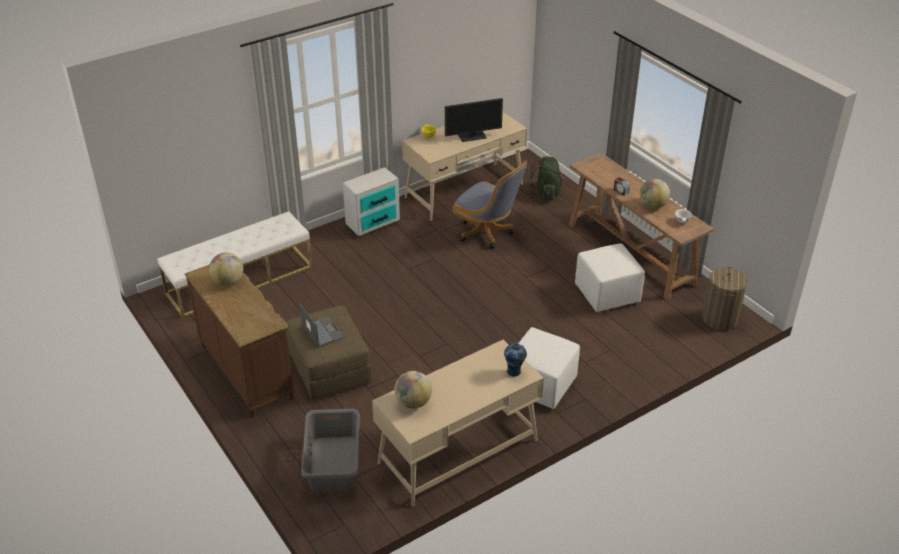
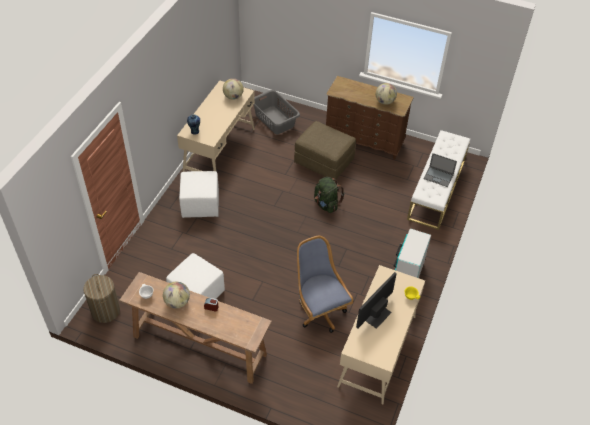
camera: 145 degrees right, 10 degrees up
(322, 331) = (327, 136): laptop -> laptop (438, 177)
(489, 234) = (319, 310): blue office chair -> blue office chair turned 60 degrees clockwise
(547, 193) = (309, 386): green backpack -> green backpack (326, 204)

